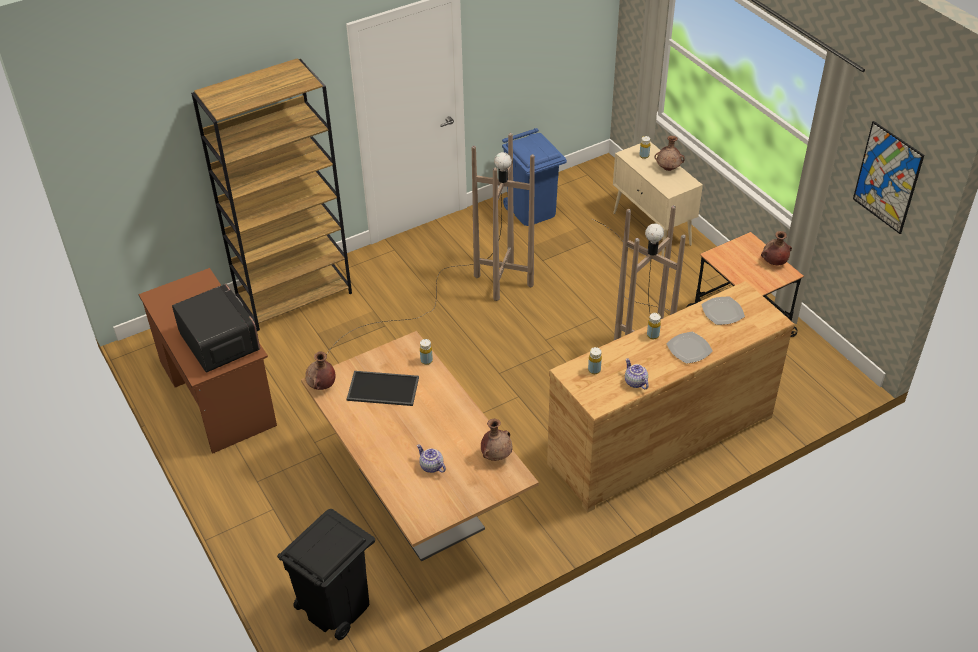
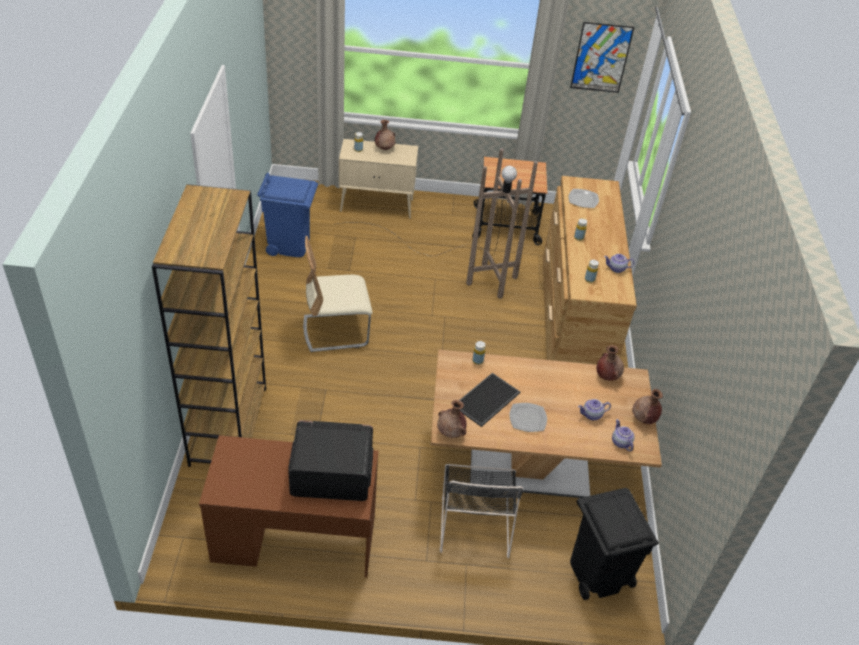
camera: 60 degrees left, 0 degrees up
(322, 492) = (475, 523): none -> black chair
(414, 502) = (620, 442): none -> teapot
(458, 294) = (336, 331): brown floor lamp -> beige chair
(689, 349) = (605, 231): plate -> plate (528, 419)
(773, 262) = (522, 165): brown vase -> brown vase (643, 419)

